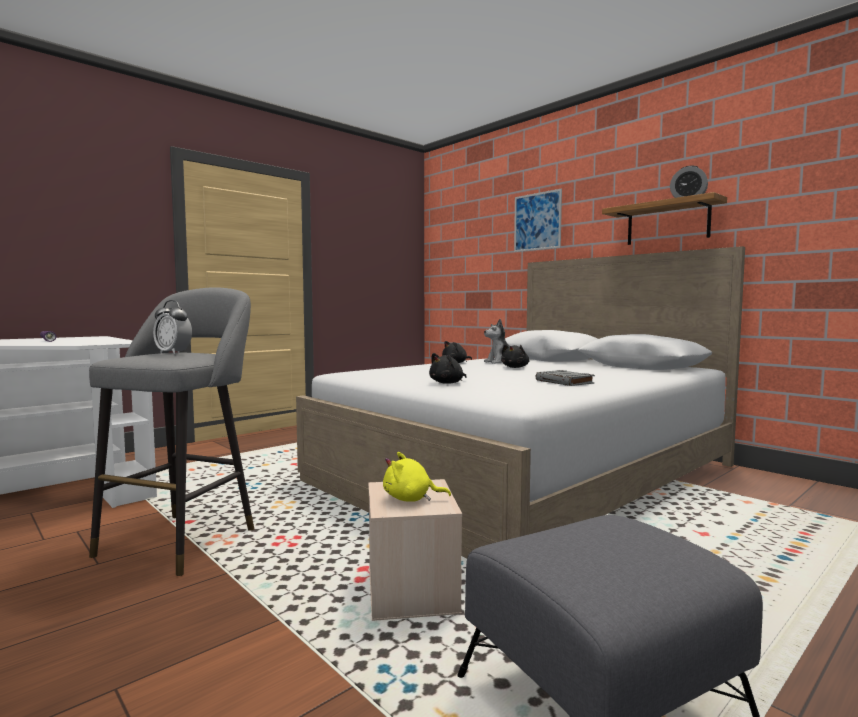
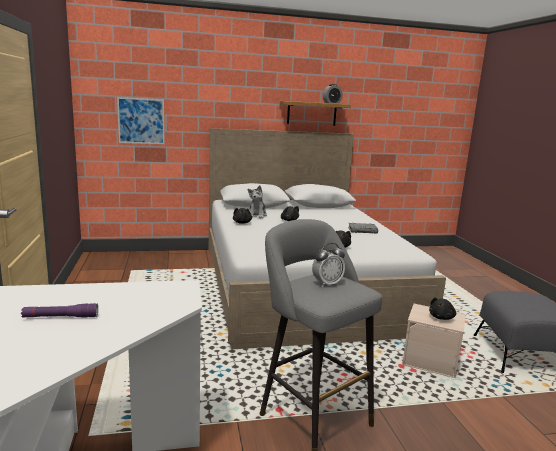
camera: 60 degrees left, 10 degrees up
(411, 499) = (441, 317): yellow plush toy -> black plush toy
(537, 221) = (214, 95): picture -> picture (141, 121)

